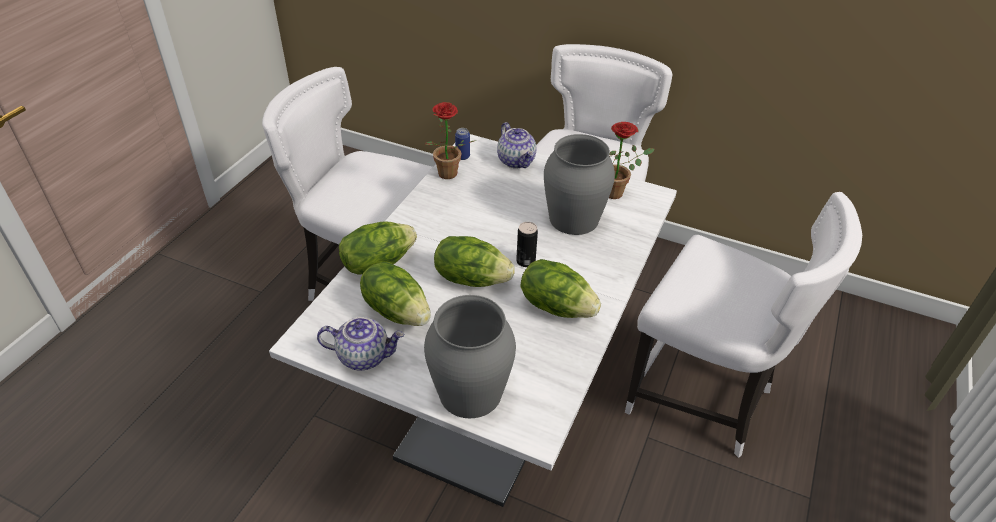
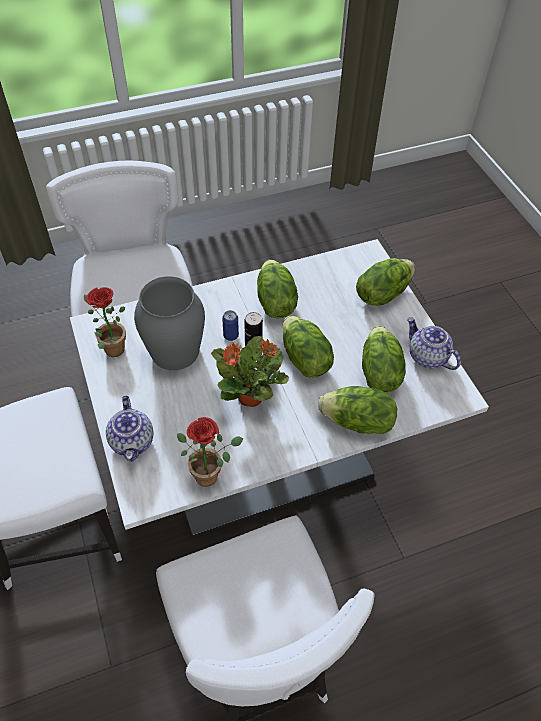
camera: 135 degrees left, 10 degrees up
(462, 156) = (168, 488): can -> can (231, 336)
(471, 391) = (382, 293): grey vase -> lettuce
(478, 228) = (251, 397): none -> potted plant
(517, 161) = (133, 442): teapot -> teapot turned 150 degrees clockwise

